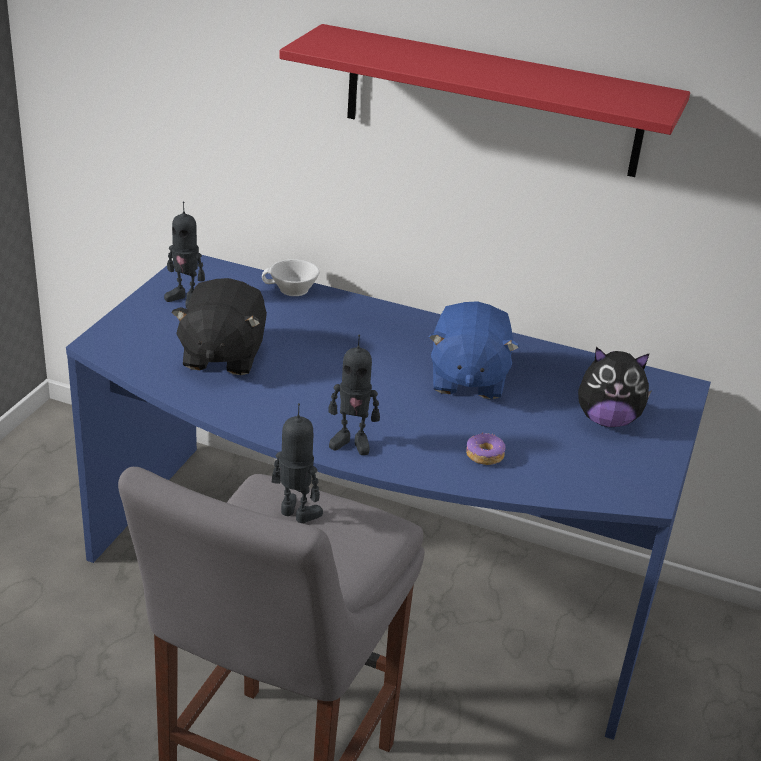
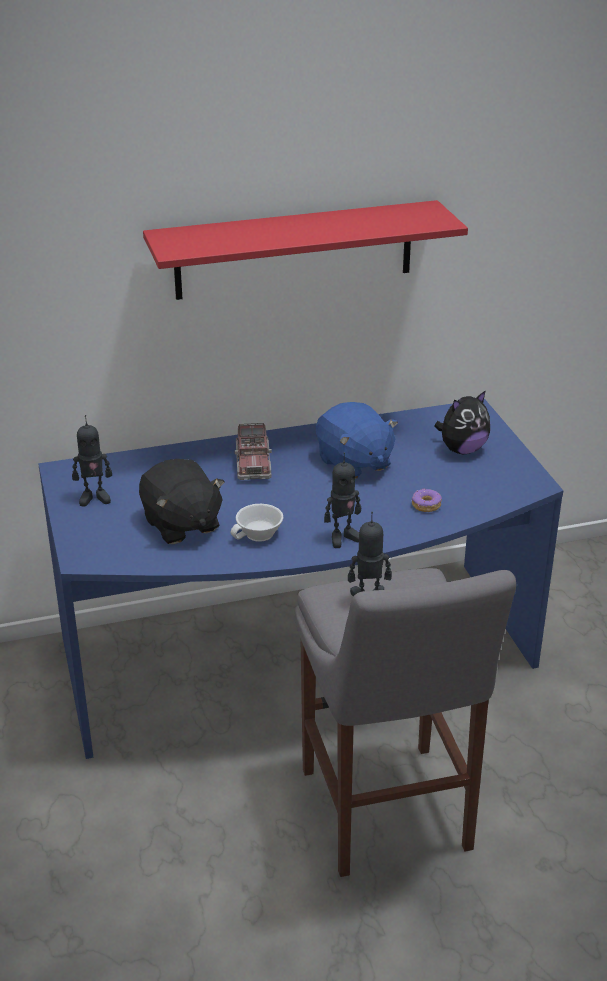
camera: 35 degrees left, 0 degrees up
(292, 290) = (160, 457): white cup -> white cup (259, 535)
(366, 334) = (253, 464): none -> toy truck

